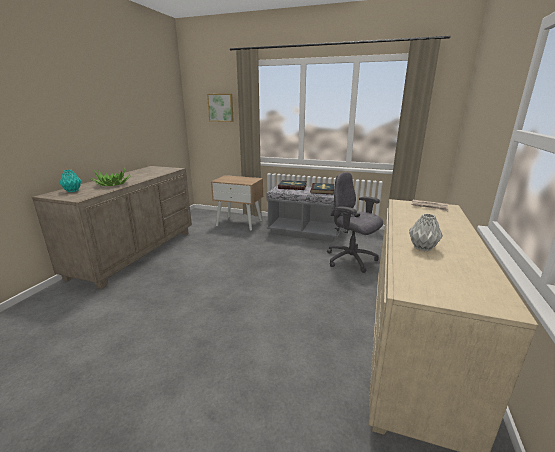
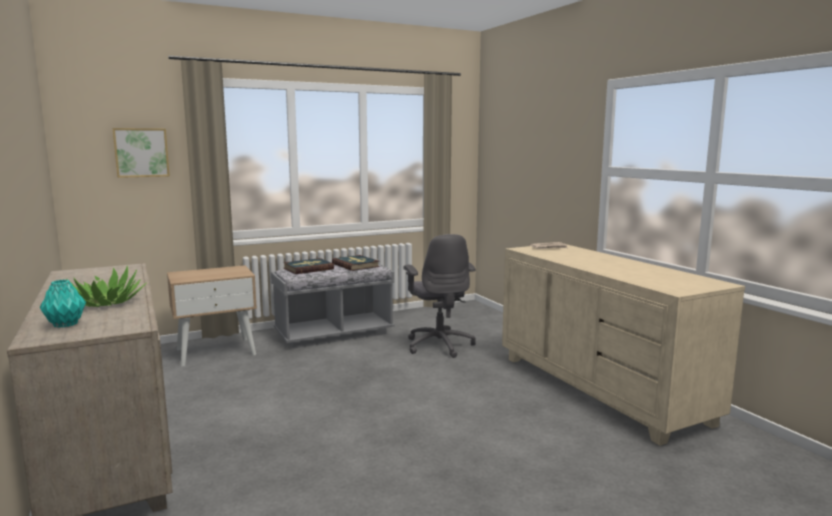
camera: 45 degrees left, 10 degrees down
(351, 260) = (439, 345): grey office chair -> grey office chair turned 105 degrees counterclockwise
(422, 247) = (620, 271): grey vase -> none

